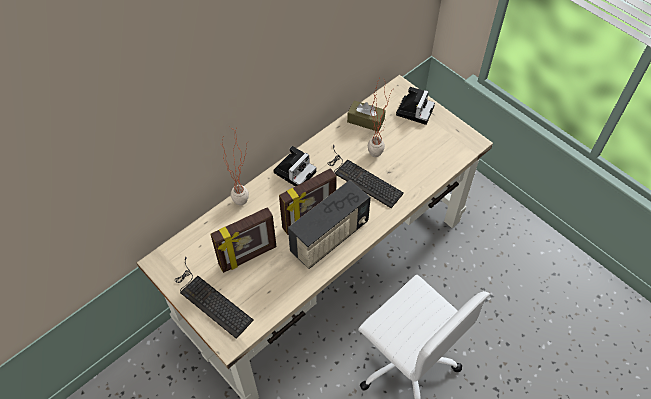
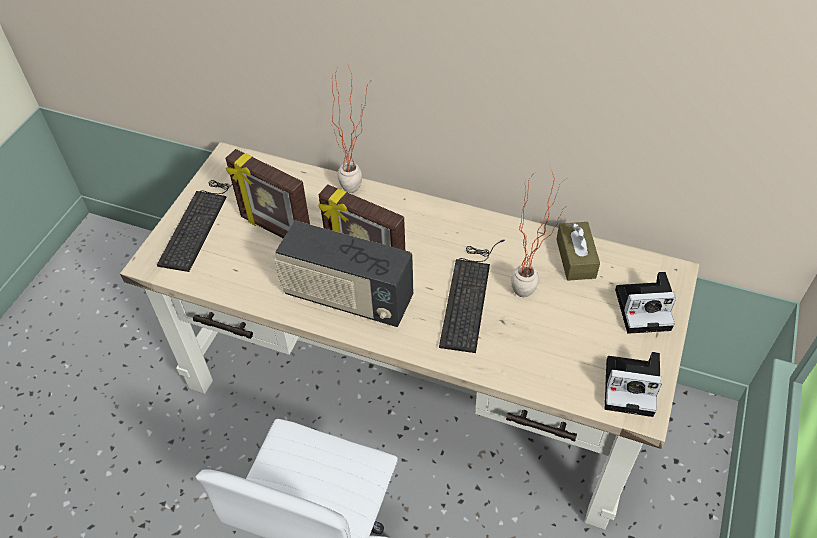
camera: 65 degrees right, 5 degrees down
(295, 171) = (433, 219): camera -> camera (632, 387)

